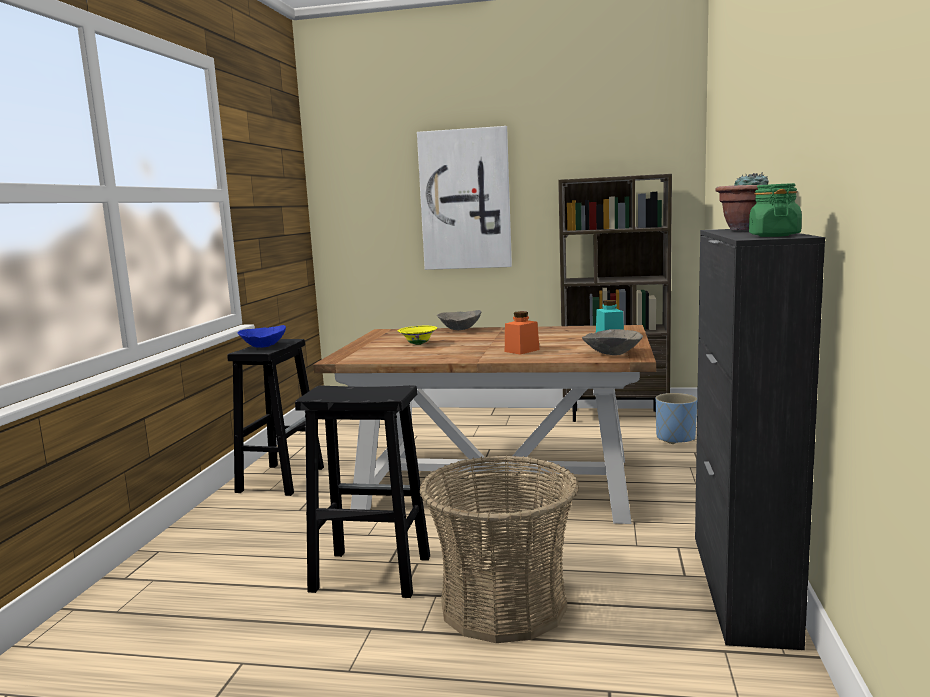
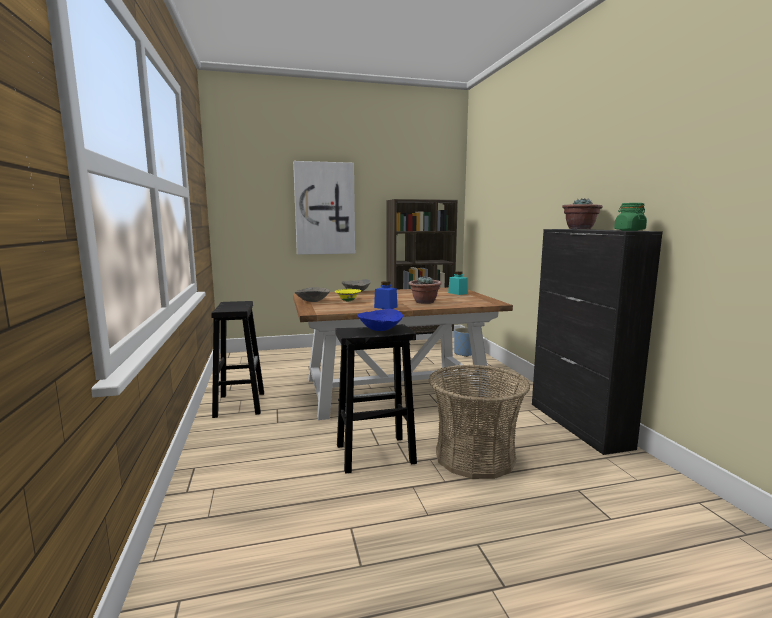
camera: 25 degrees left, 0 degrees up
(264, 347) = (231, 306): blue bowl -> blue bowl (380, 330)
(447, 357) = (385, 307): none -> blue jar
(522, 350) = (424, 302): orange jar -> potted plant
(611, 354) = (481, 302): grey bowl -> grey bowl (312, 301)

